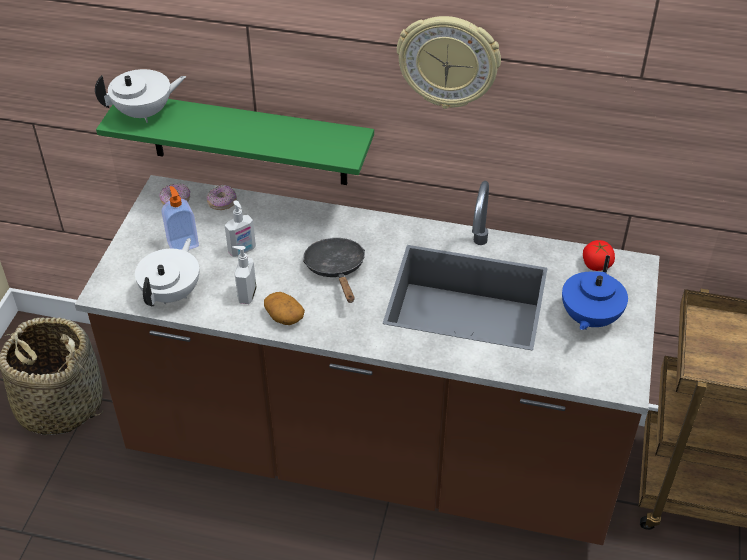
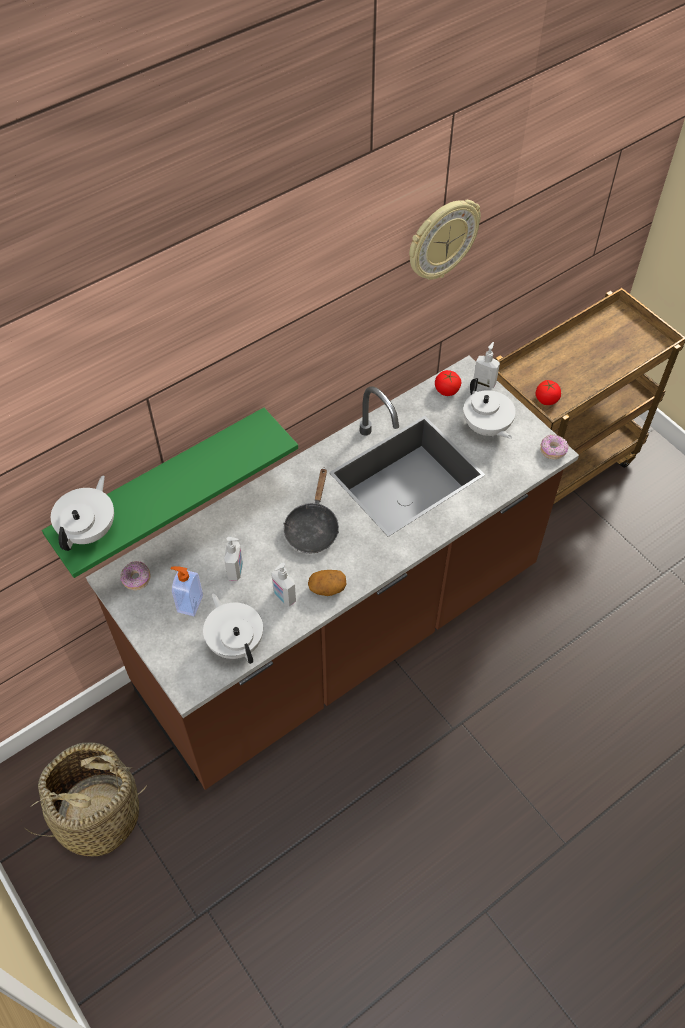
camera: 50 degrees left, 10 degrees up
(222, 203) = (171, 551): donut -> donut (553, 450)
(336, 270) = (312, 528): black frying pan -> black frying pan turned 105 degrees counterclockwise
(448, 61) = (314, 319): wall clock -> wall clock (442, 239)
(589, 318) = (486, 428): blue teapot -> white teapot
(641, 285) = (484, 382): none -> soap dispenser
(712, 363) = (546, 399): none -> tomato

